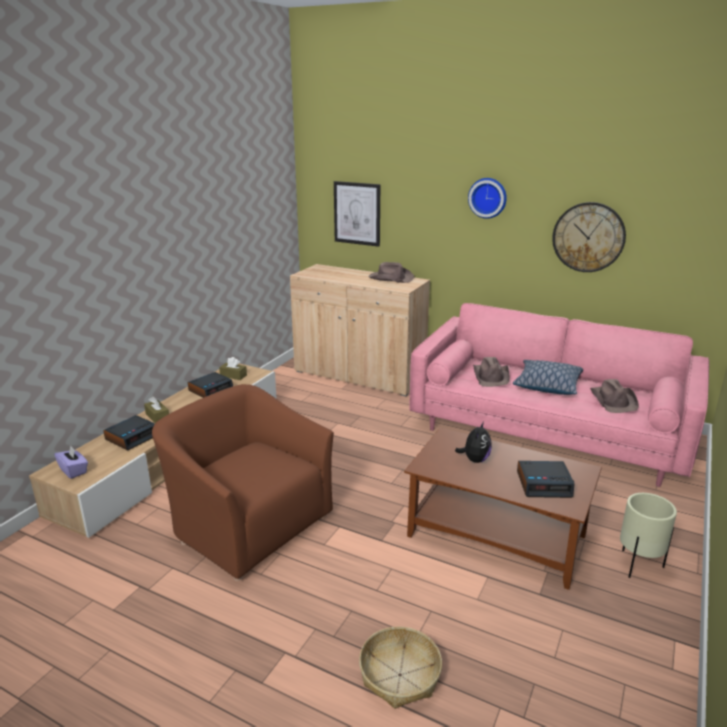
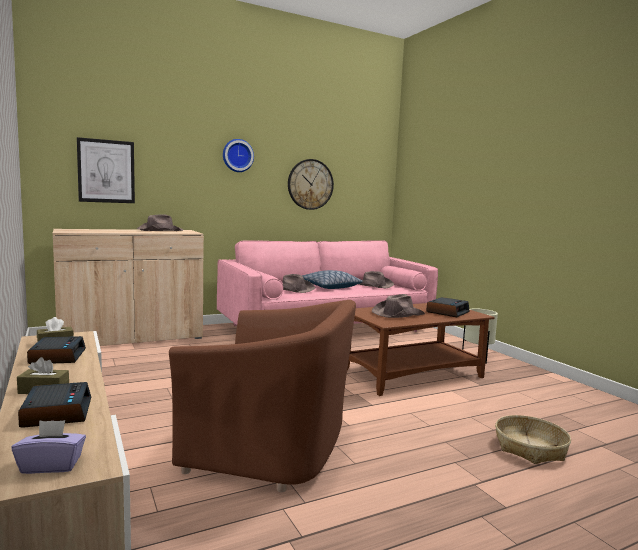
camera: 55 degrees left, 15 degrees down
(249, 524) = (271, 446): brown armchair -> brown armchair turned 150 degrees counterclockwise
(475, 460) = (397, 314): plush toy -> brown hat

